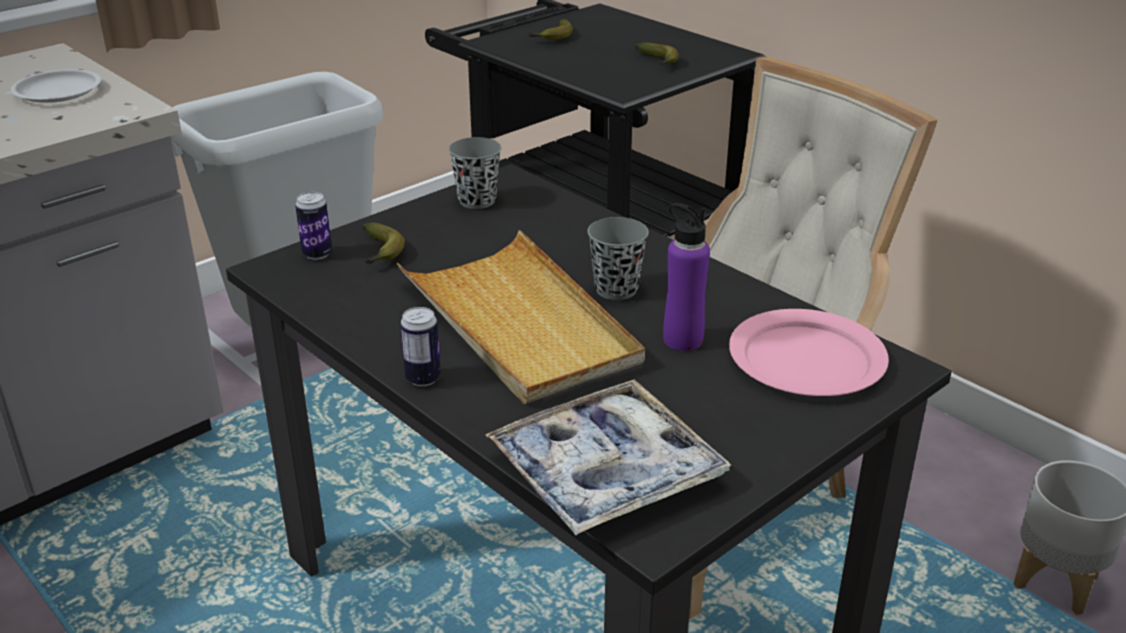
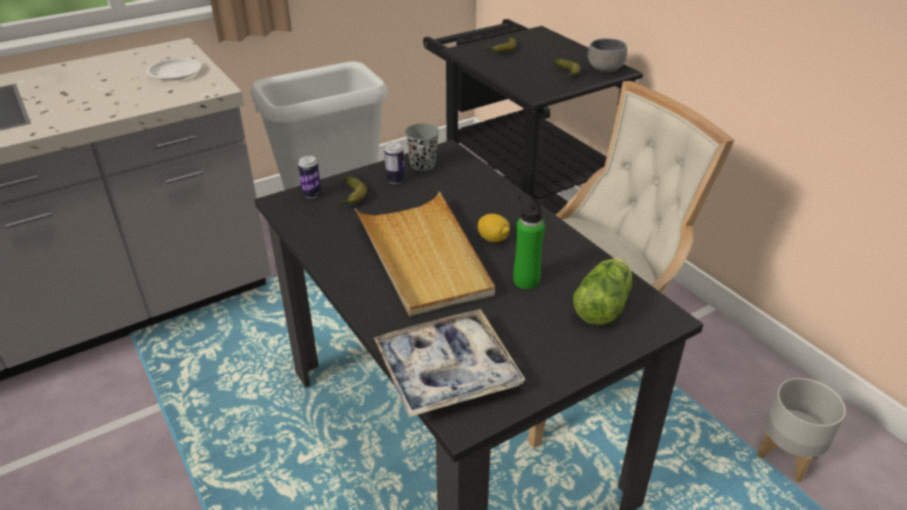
camera: 10 degrees right, 5 degrees up
(423, 378) = (351, 290): can -> can (395, 180)
(616, 289) = (493, 239): grey cup -> lemon
(682, 339) = (526, 280): purple bottle -> green bottle
(709, 54) = (603, 69): none -> grey bowl
(805, 359) = (604, 304): pink plate -> lettuce

